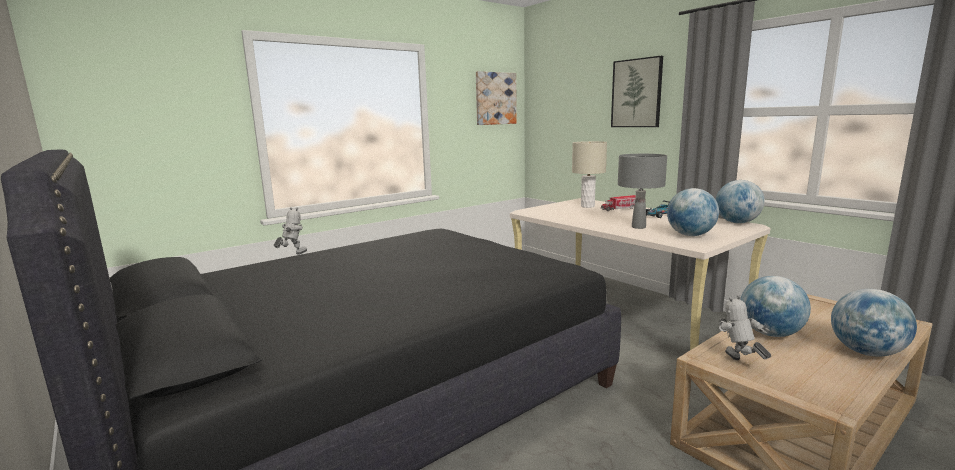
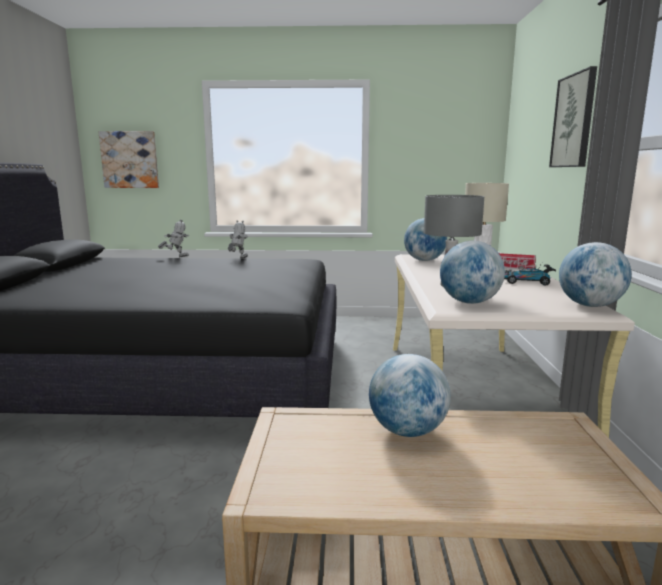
camera: 40 degrees right, 0 degrees up
(495, 98) = (461, 134): picture -> picture (130, 159)
(739, 363) = (298, 433): toy robot -> toy robot (238, 259)
(866, 352) = (454, 492): globe -> globe (424, 260)

